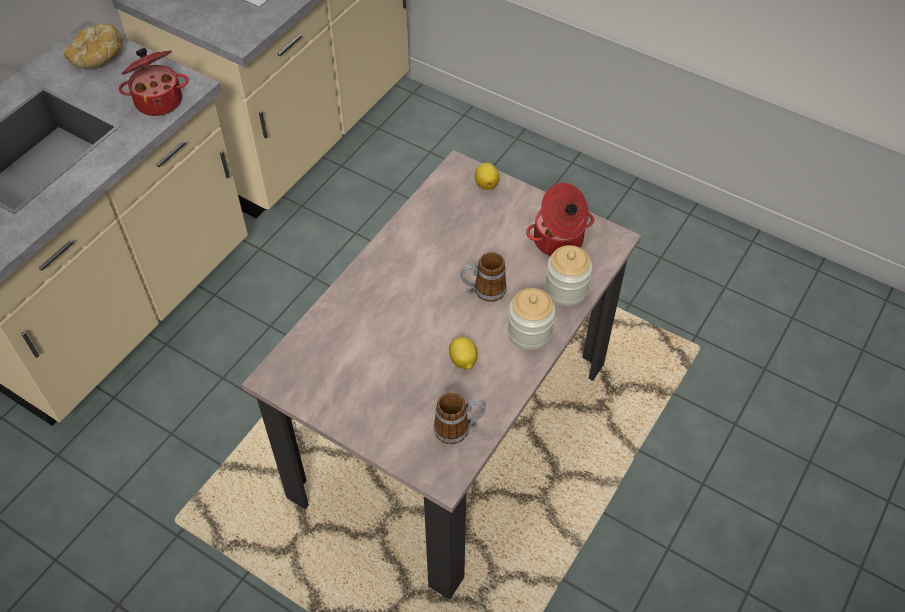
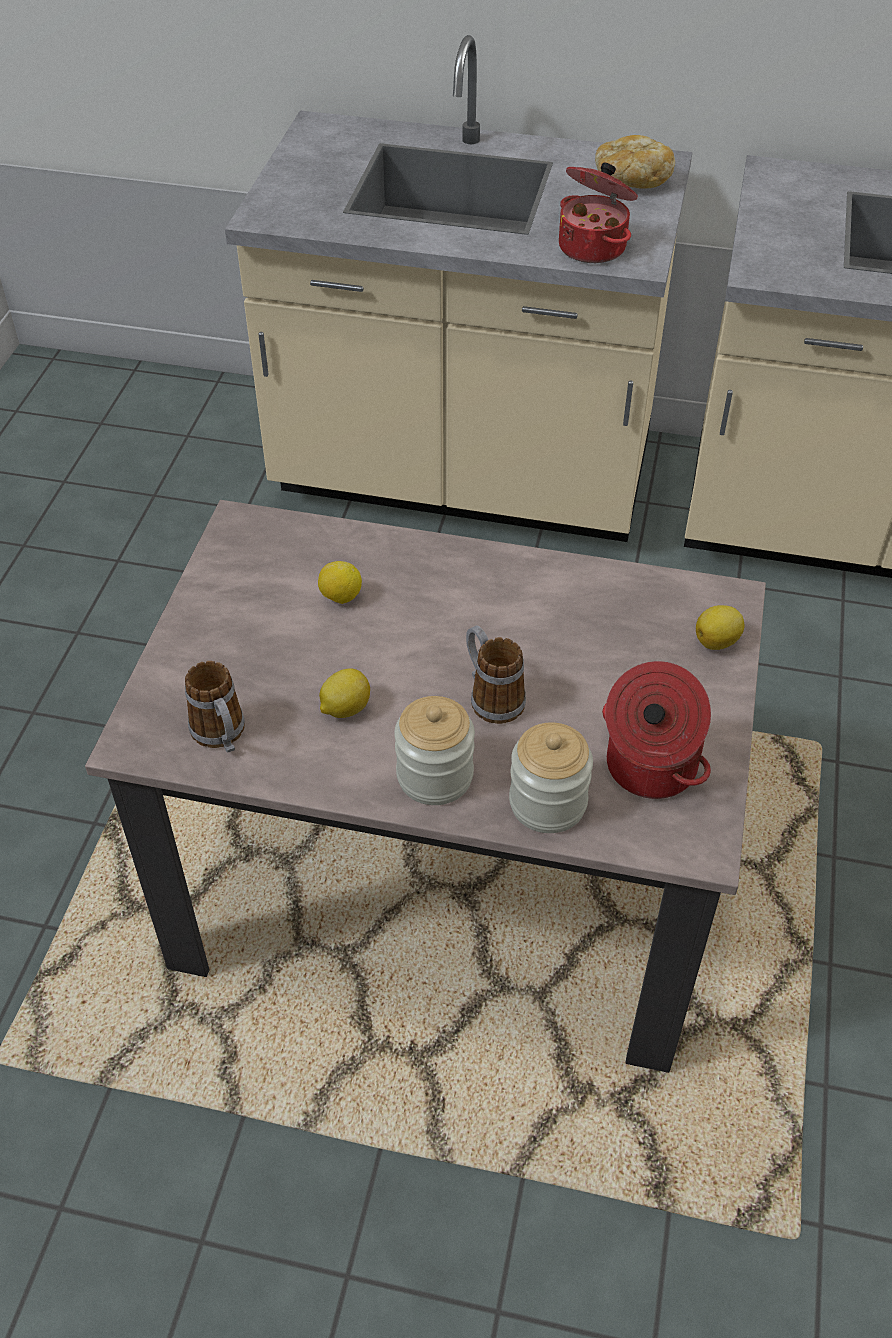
camera: 70 degrees right, 5 degrees down
(370, 340) = (340, 597): none -> lemon

